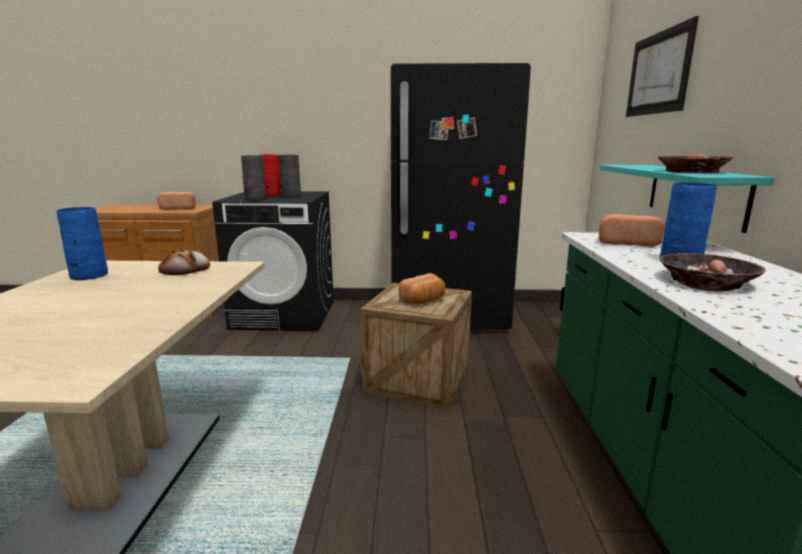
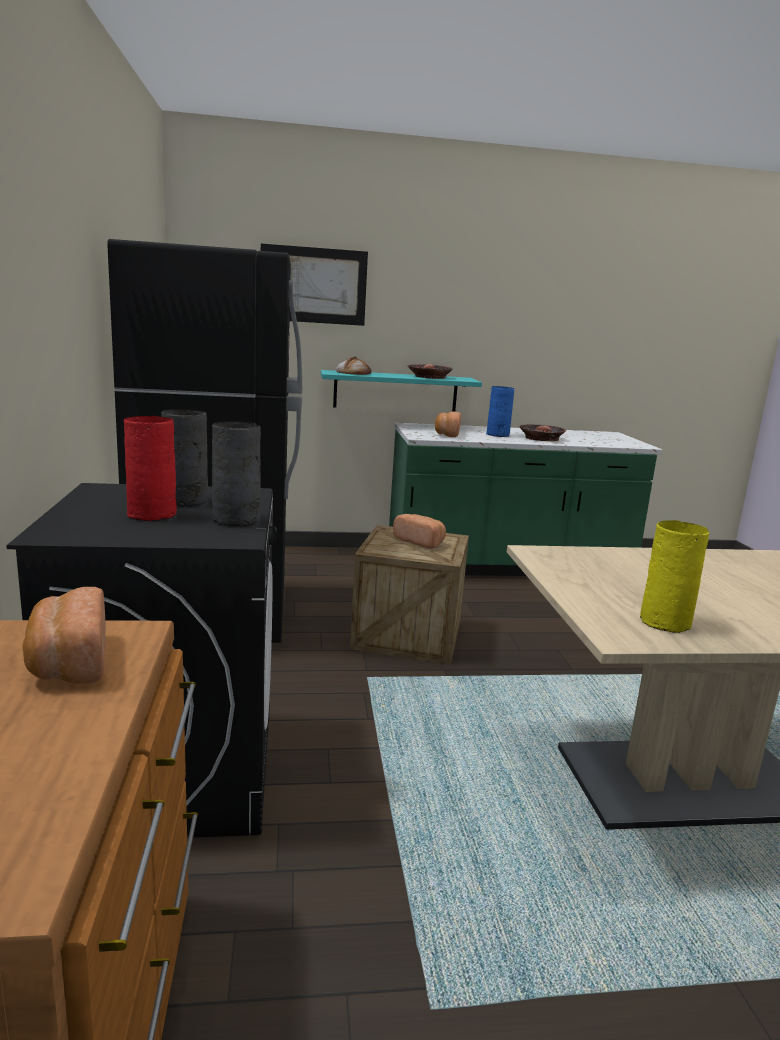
camera: 100 degrees left, 0 degrees up
(88, 276) = (666, 622): blue vase -> yellow vase
(185, 269) = (578, 575): bread -> bread (353, 373)

